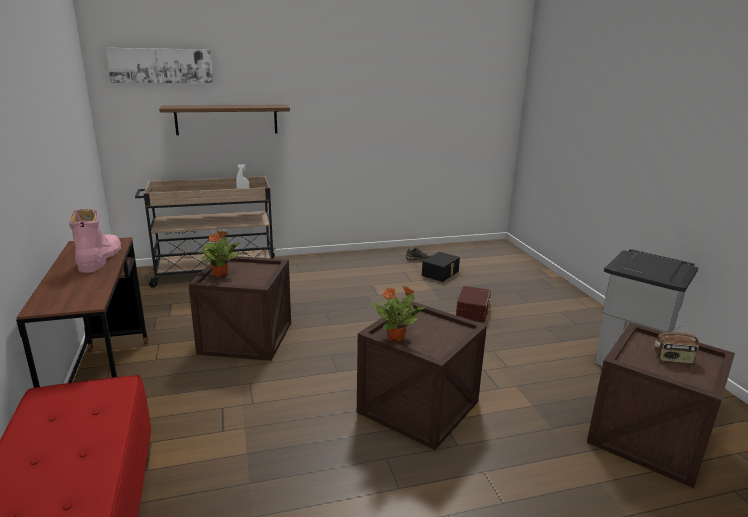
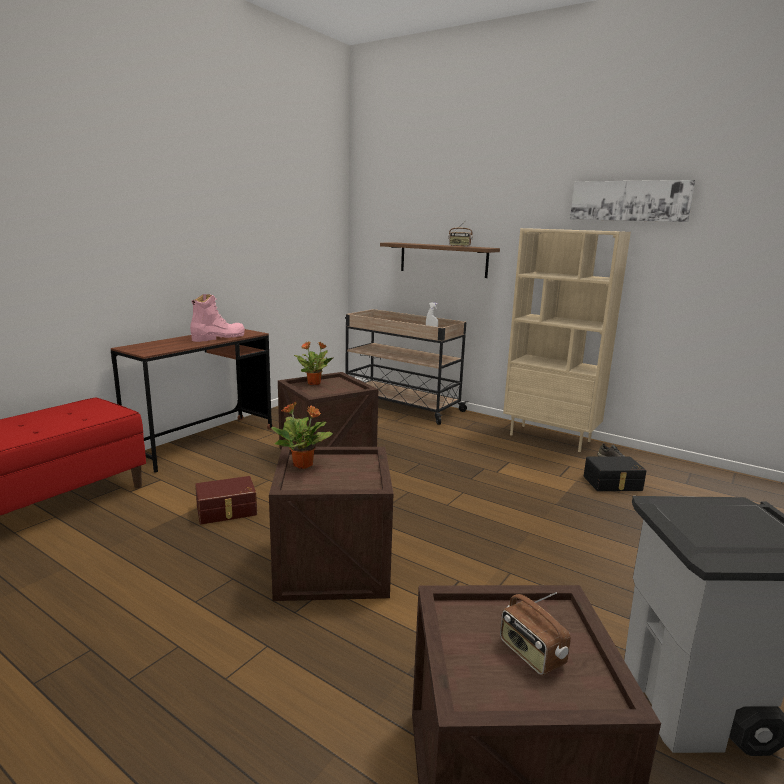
camera: 50 degrees right, 5 degrees down
(161, 65) = (398, 206): picture -> picture (629, 201)
(253, 106) = (459, 246): none -> radio
(361, 257) = (550, 438): none -> beige bookcase
(473, 312) = (571, 531): brown storage box -> brown storage box (227, 511)

